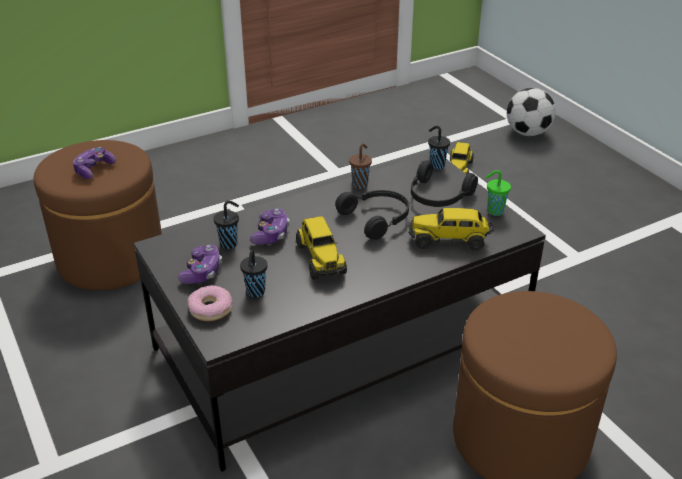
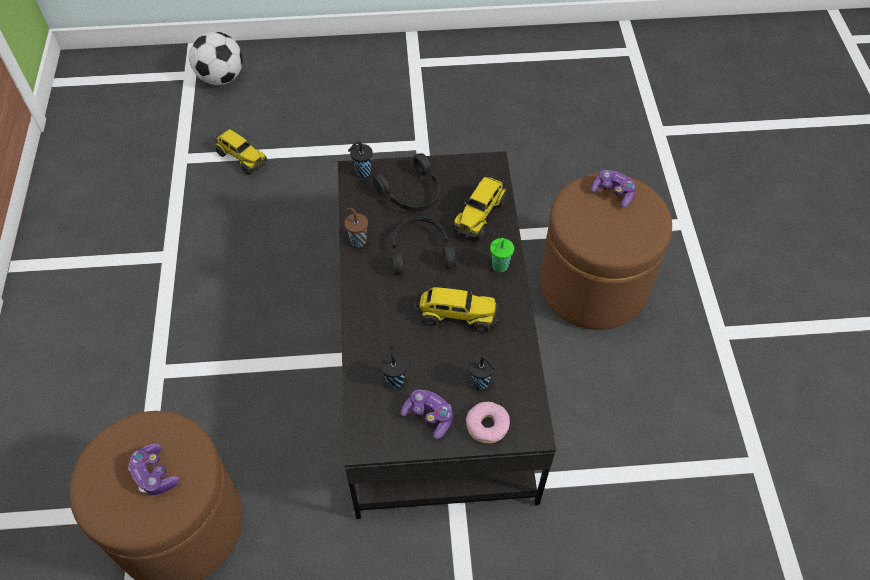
camera: 65 degrees left, 20 degrees up
(271, 234) = (398, 341): game controller -> game controller (613, 193)
(494, 211) = (456, 166): green cup -> green cup (499, 267)

